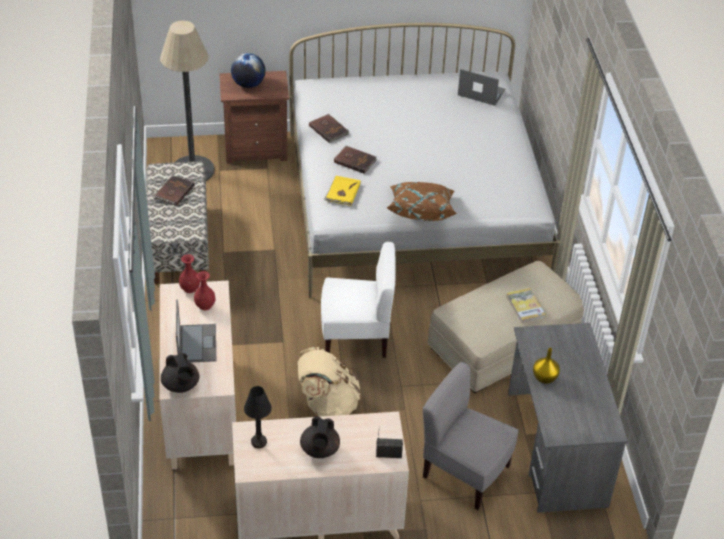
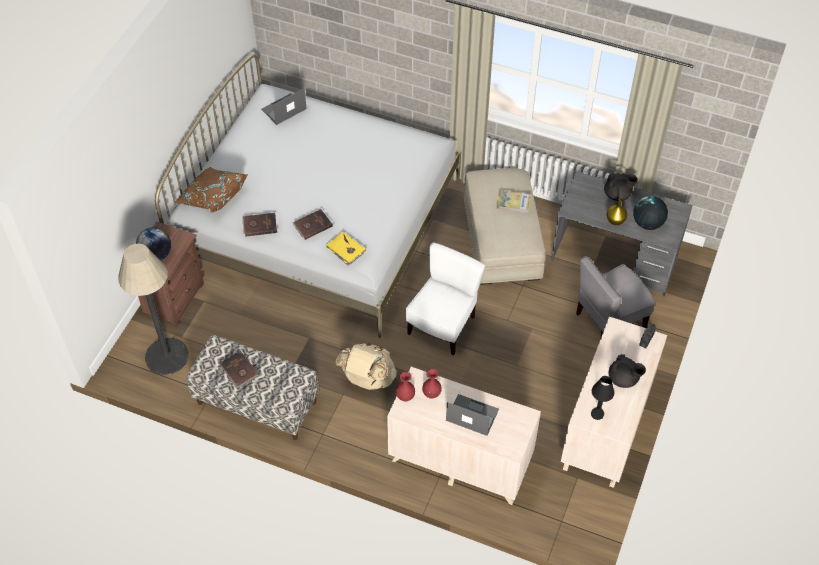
camera: 60 degrees left, 10 degrees up
(181, 385) = (513, 443): black teapot -> black teapot (617, 195)
(327, 405) = (501, 374): beige backpack -> beige backpack (368, 379)
(421, 210) = (399, 210): brown pillow -> brown pillow (212, 197)
(563, 408) = (647, 223): none -> globe

